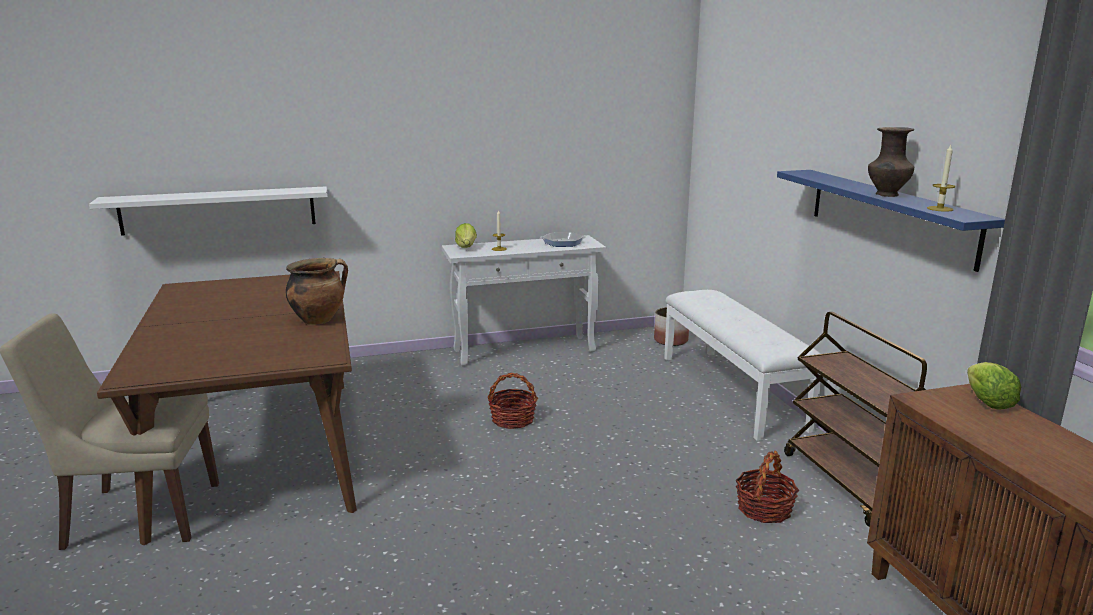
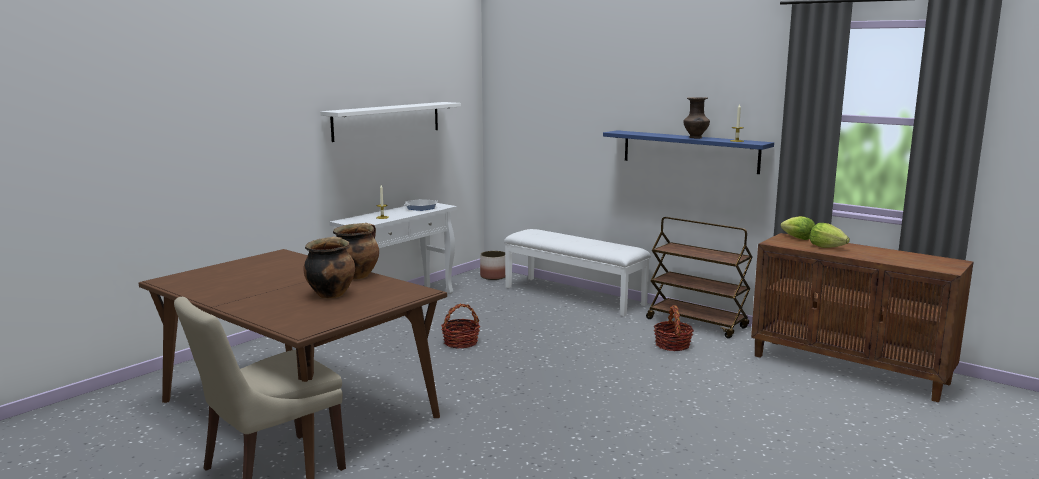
camera: 35 degrees left, 5 degrees down
(218, 210) = (145, 209): white shelf -> white shelf (387, 121)
(248, 338) = (331, 294): none -> cooking pot
(466, 247) = (354, 220): lettuce -> lettuce (826, 247)

